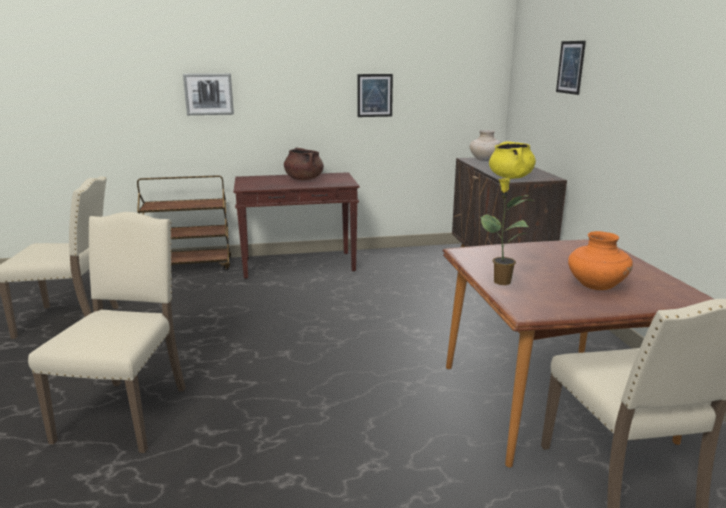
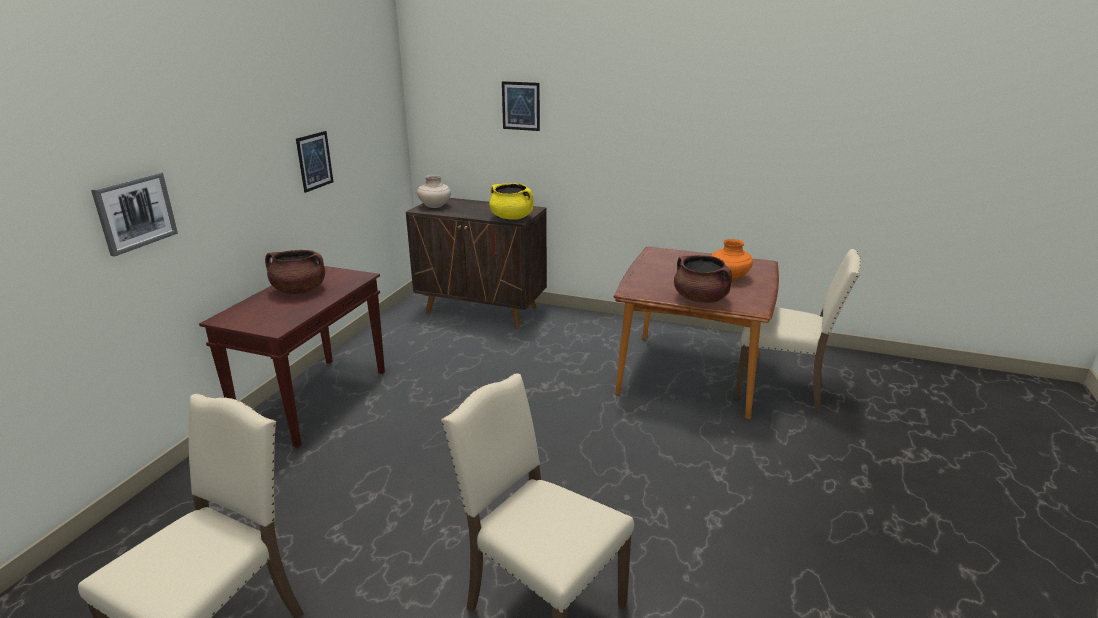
camera: 60 degrees left, 5 degrees up
(190, 266) = (184, 484): brown cart -> none
(500, 281) = (700, 299): potted plant -> brown cooking pot

